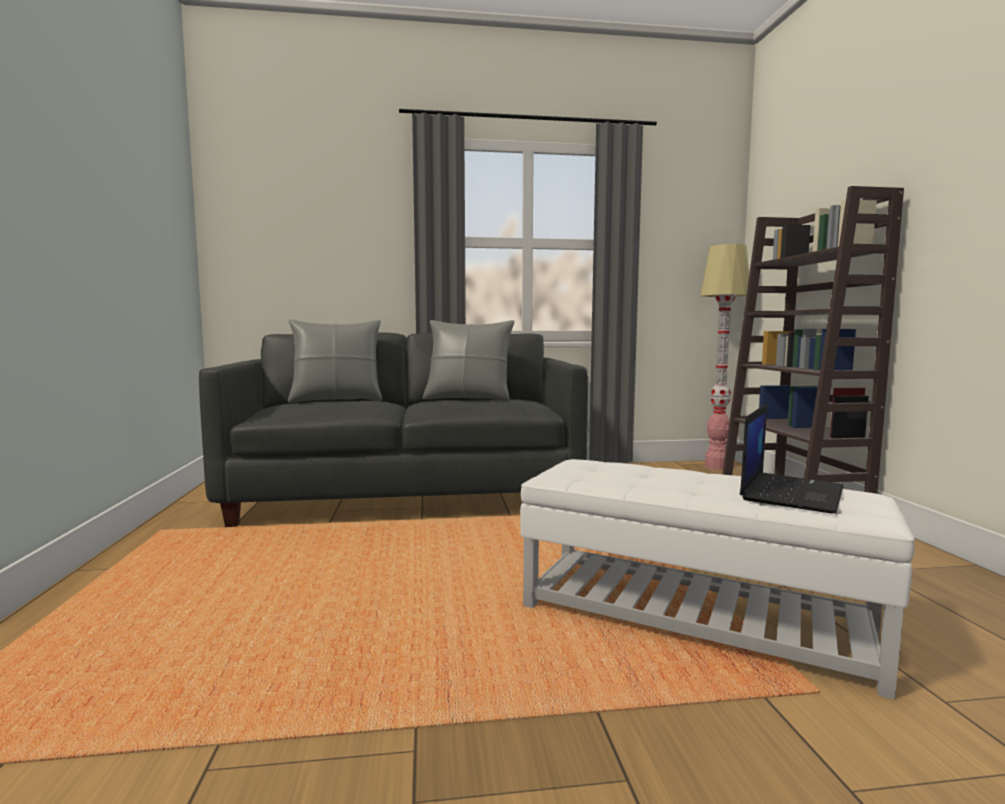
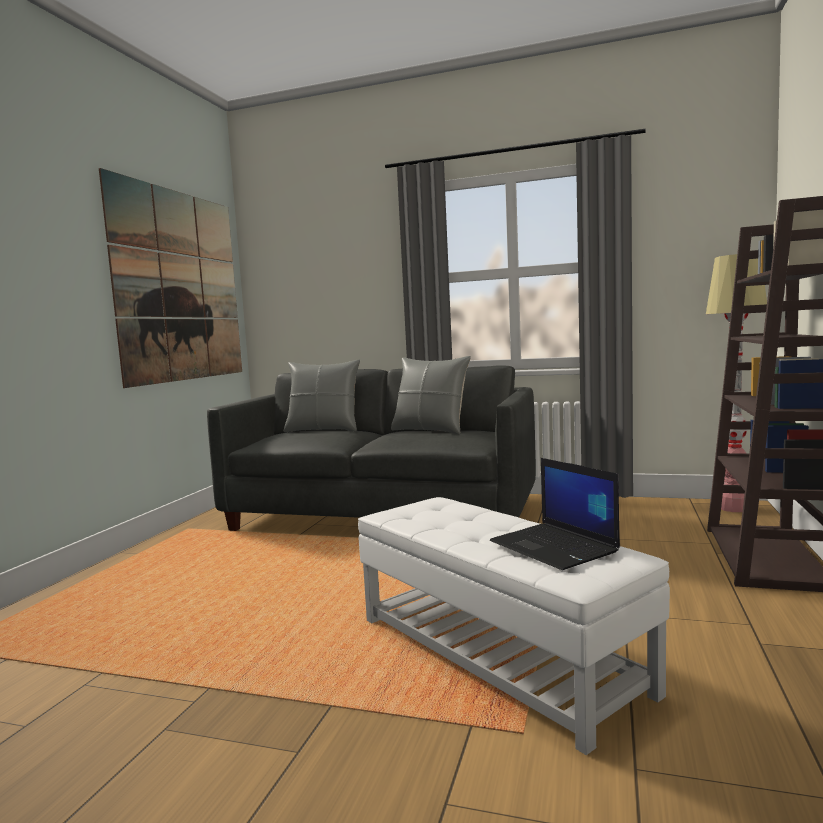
camera: 25 degrees right, 0 degrees up
(139, 209) = (180, 286): none -> picture
(791, 492) = (555, 547): laptop -> laptop turned 90 degrees clockwise

